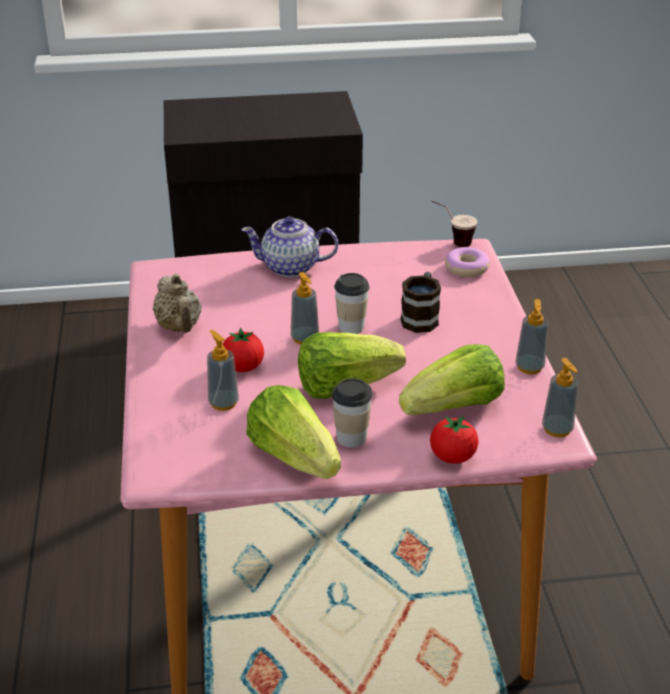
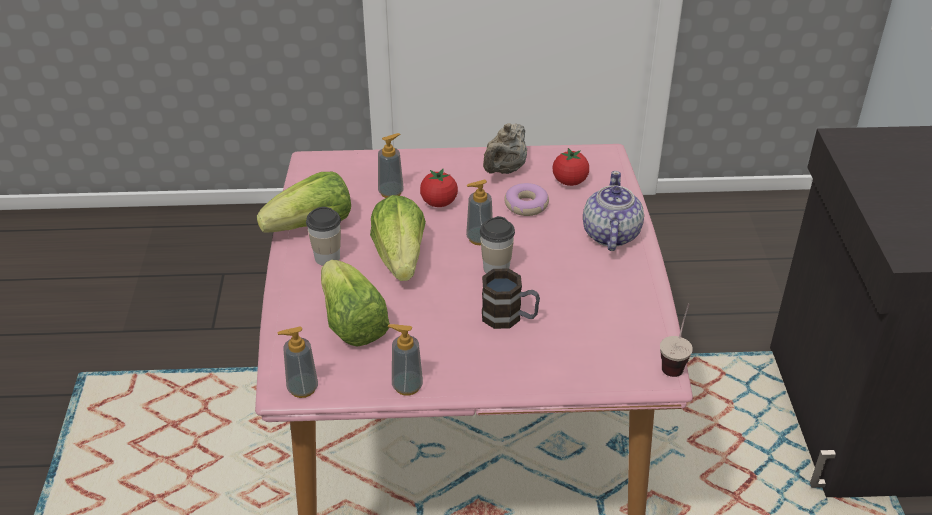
camera: 95 degrees right, 5 degrees up
(179, 328) = (504, 170): beige teapot -> beige teapot turned 45 degrees counterclockwise
(452, 457) = (284, 313): tomato -> tomato (569, 181)
(466, 268) = (611, 365): donut -> donut (526, 205)

